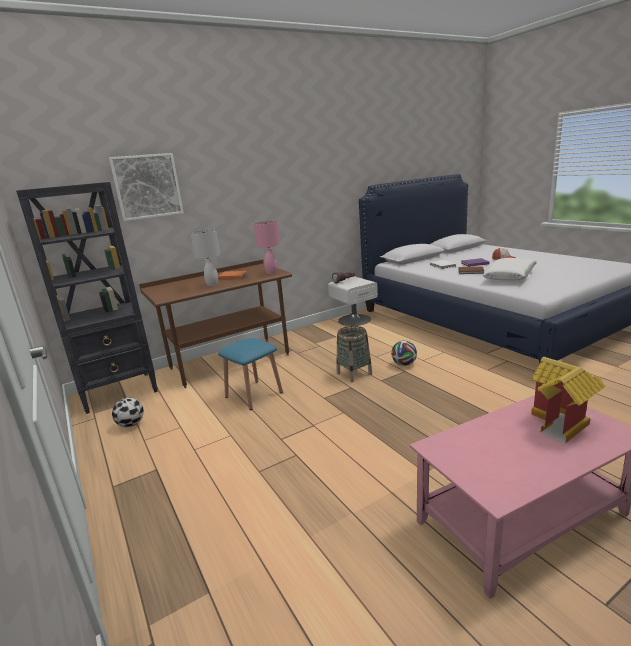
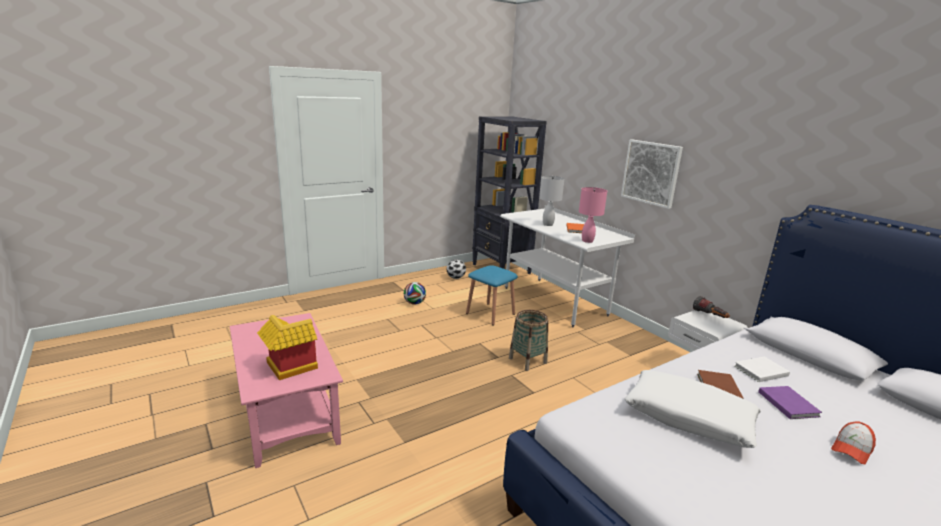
camera: 85 degrees right, 0 degrees up
(147, 186) = (570, 131): picture -> picture (651, 173)
(230, 361) = (554, 301): brown desk -> white desk
(404, 364) = (552, 394): football -> football (414, 303)

